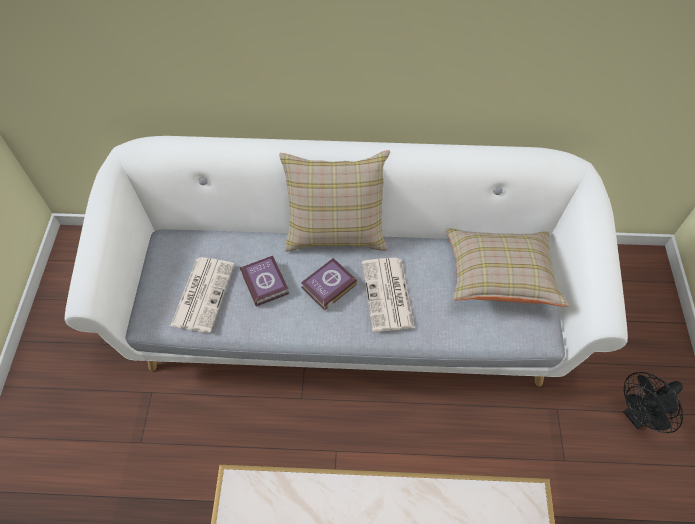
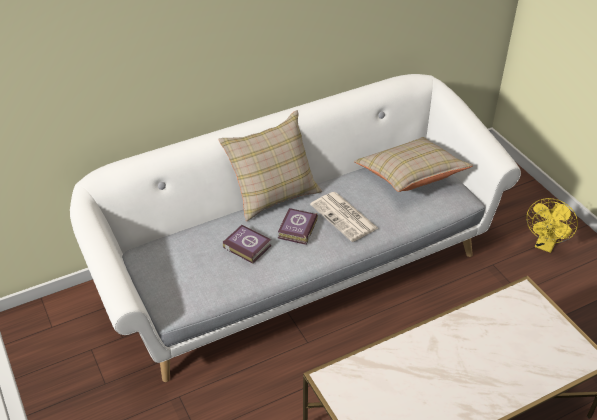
camera: 30 degrees left, 15 degrees down
(203, 293) = (203, 273): newspaper -> none
(638, 416) = (545, 245): black fan -> yellow fan

